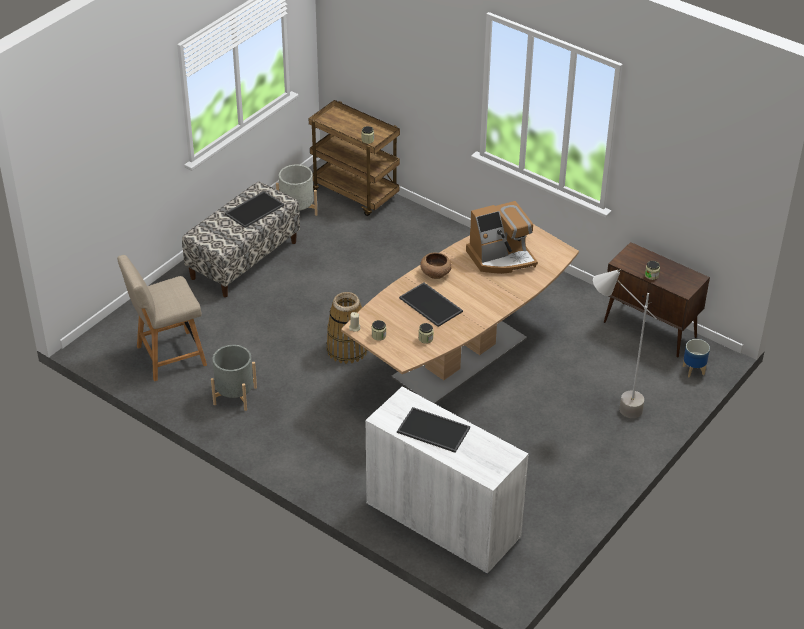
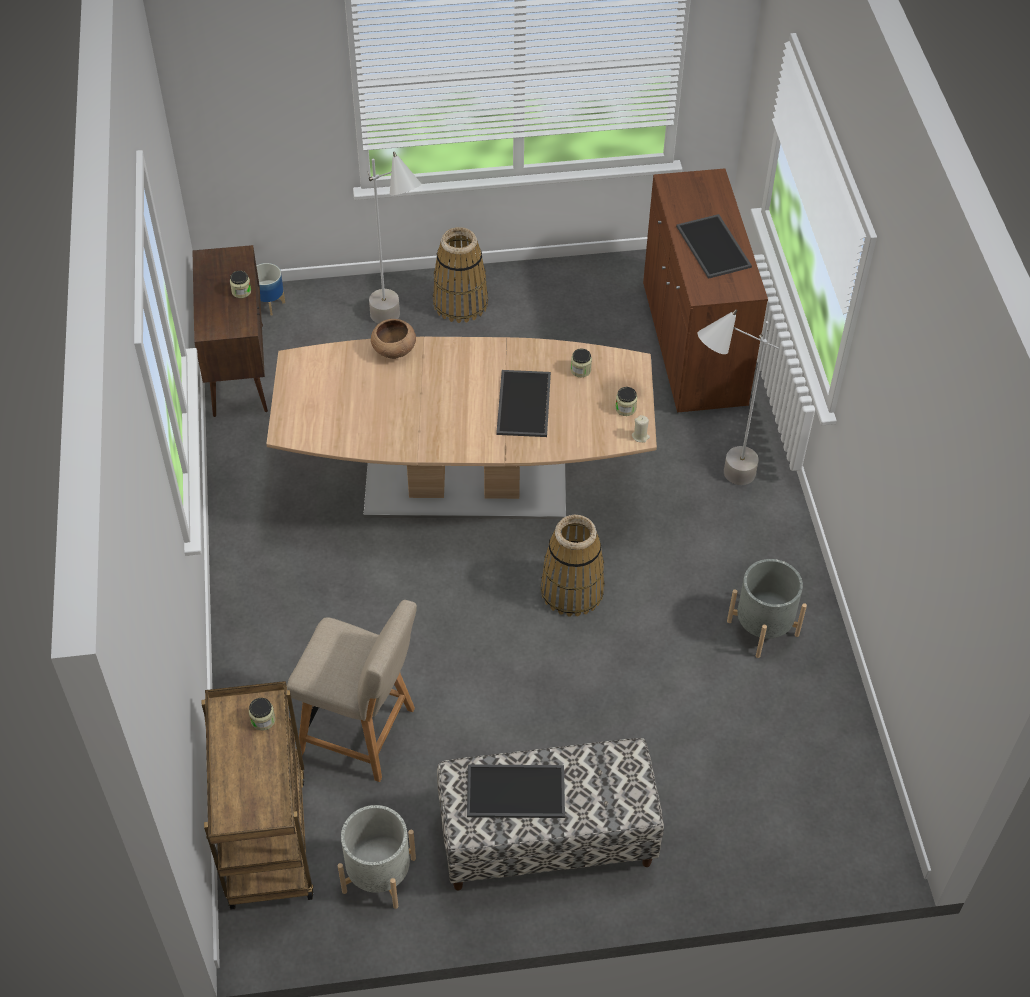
camera: 135 degrees left, 10 degrees up
(167, 357) = (795, 749): beige chair -> beige chair (362, 733)
(335, 449) = (717, 483): none -> grey floor lamp
(435, 273) = (466, 438): brown bowl -> brown bowl (393, 350)
(443, 521) = (693, 344): white cabinet -> brown cabinet
(501, 258) = (369, 402): coffee machine -> none
(602, 446) = (460, 303): none -> basket

